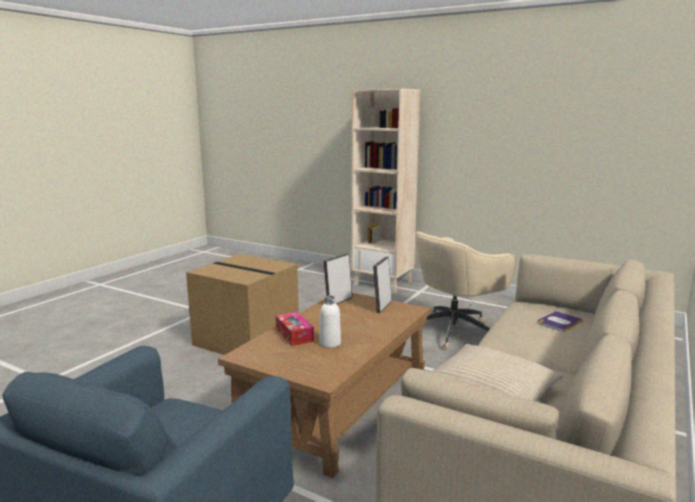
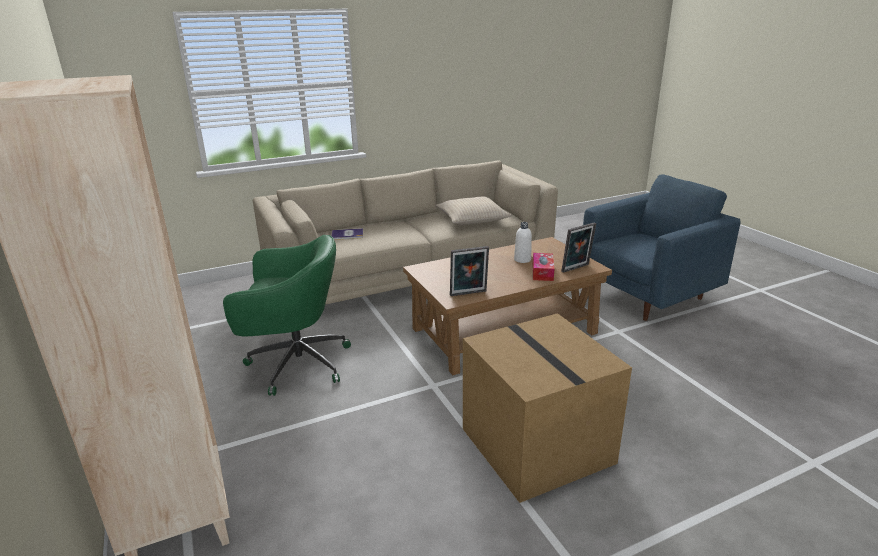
camera: 145 degrees left, 10 degrees up
(382, 306) = (439, 278): picture frame -> picture frame (576, 269)
(455, 330) = (296, 363): beige office chair -> green office chair

